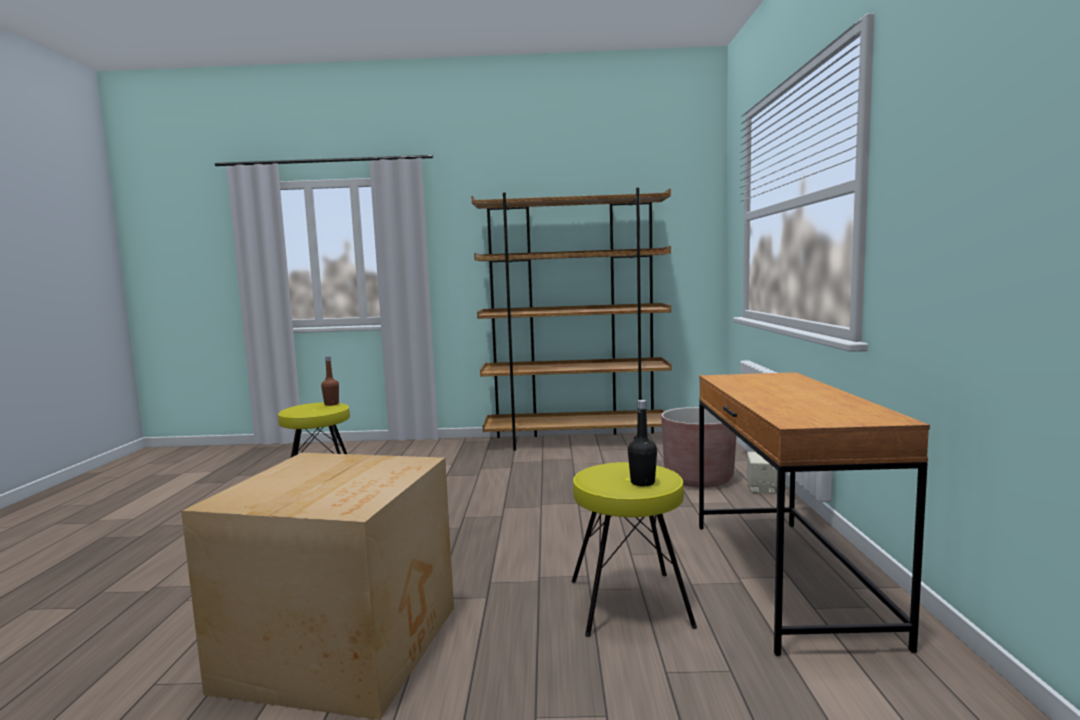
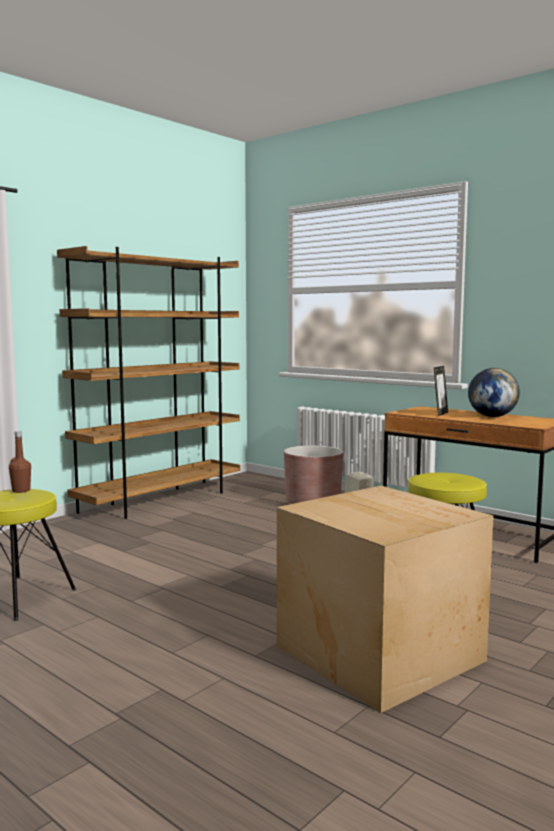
camera: 50 degrees left, 0 degrees up
(642, 483) = (466, 479): black bottle -> none
(757, 385) = (440, 414): none -> picture frame
(810, 398) = (492, 416): none -> globe

